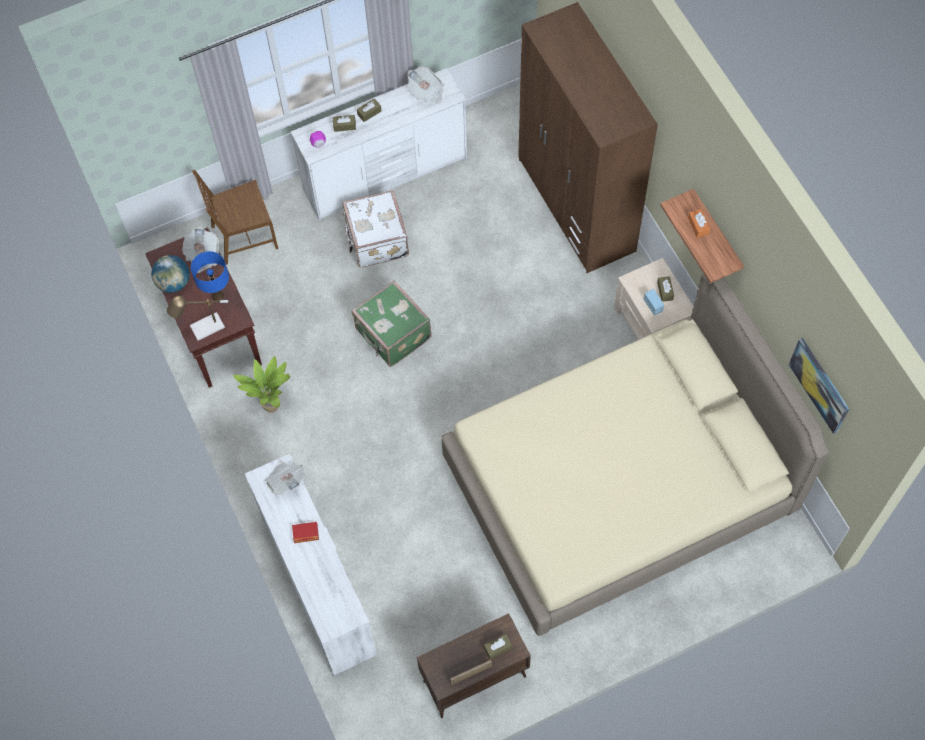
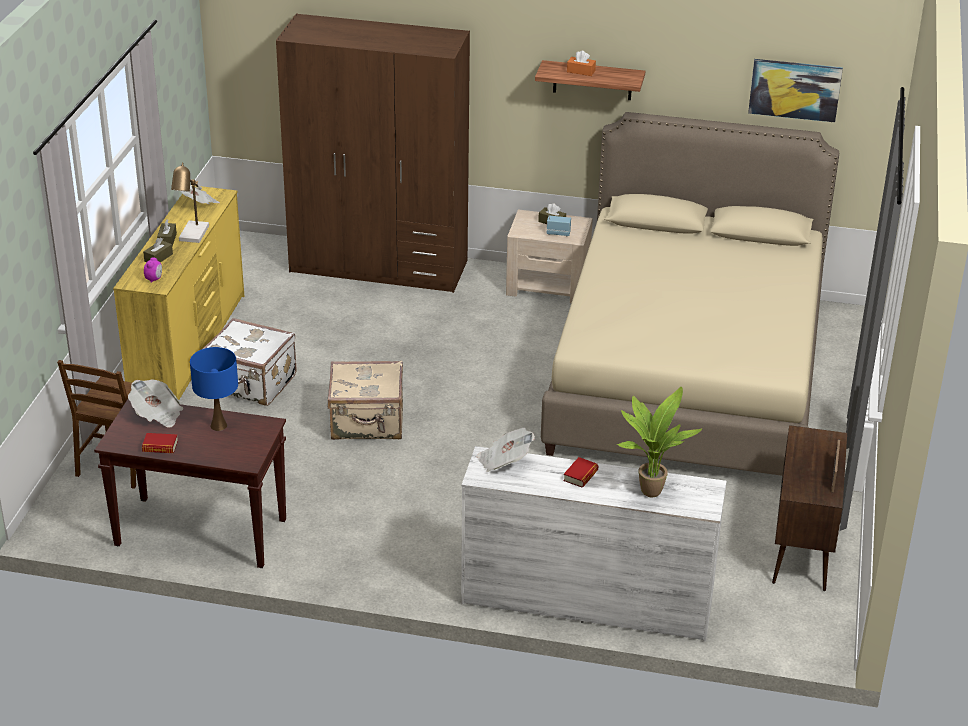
camera: 55 degrees left, 30 degrees down
(174, 283) = (160, 446): globe -> book
(203, 329) = (244, 452): table lamp -> table lamp (193, 236)
(272, 405) = (342, 534): potted plant -> potted plant (648, 490)
(386, 174) = (189, 345): white dresser -> yellow dresser
(392, 335) = (367, 423): green suitcase -> beige suitcase
(498, 648) = (820, 447): brown tissue box -> none

